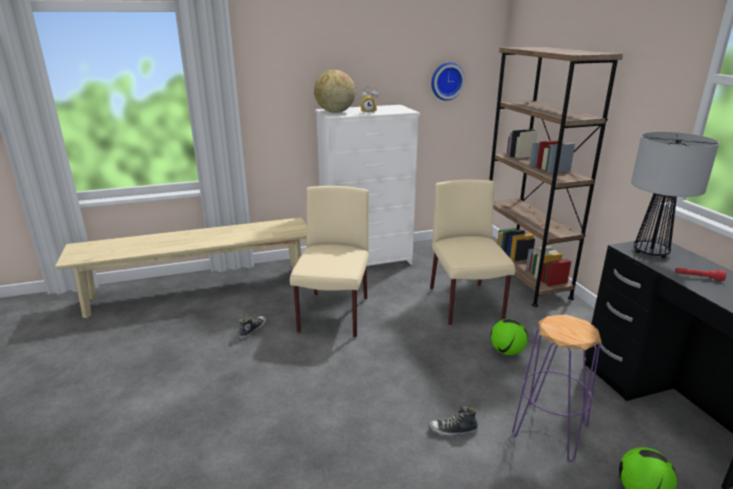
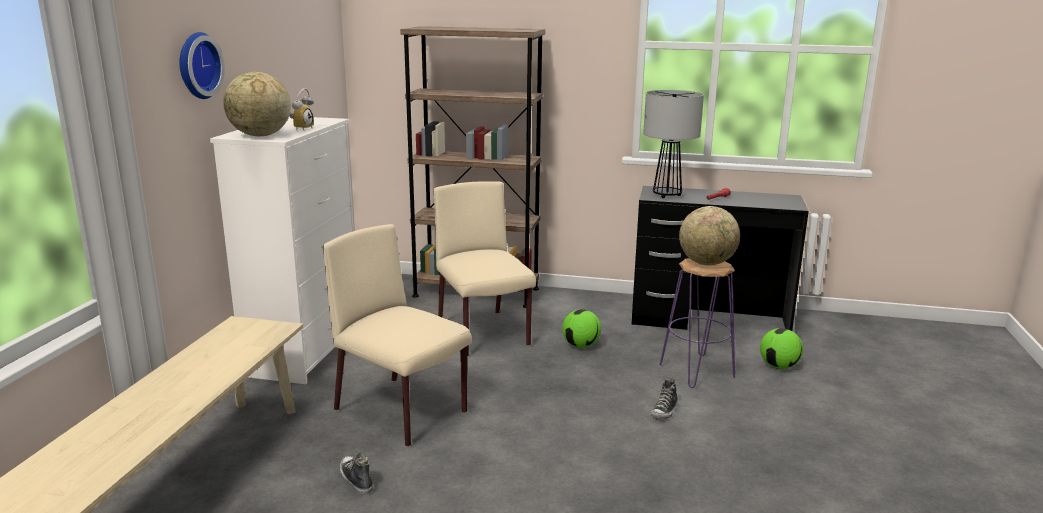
camera: 60 degrees left, 5 degrees down
(446, 81) = (308, 77): wall clock -> wall clock (196, 65)
(466, 305) = (483, 334): beige chair -> beige chair turned 45 degrees clockwise
(571, 328) = (707, 263): none -> globe

